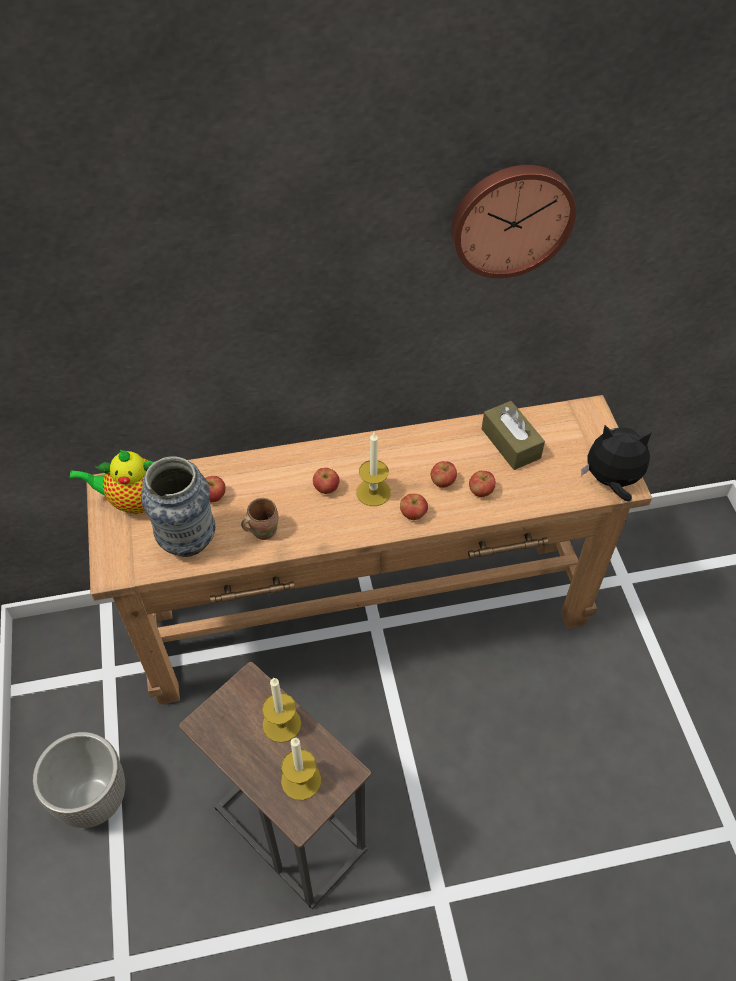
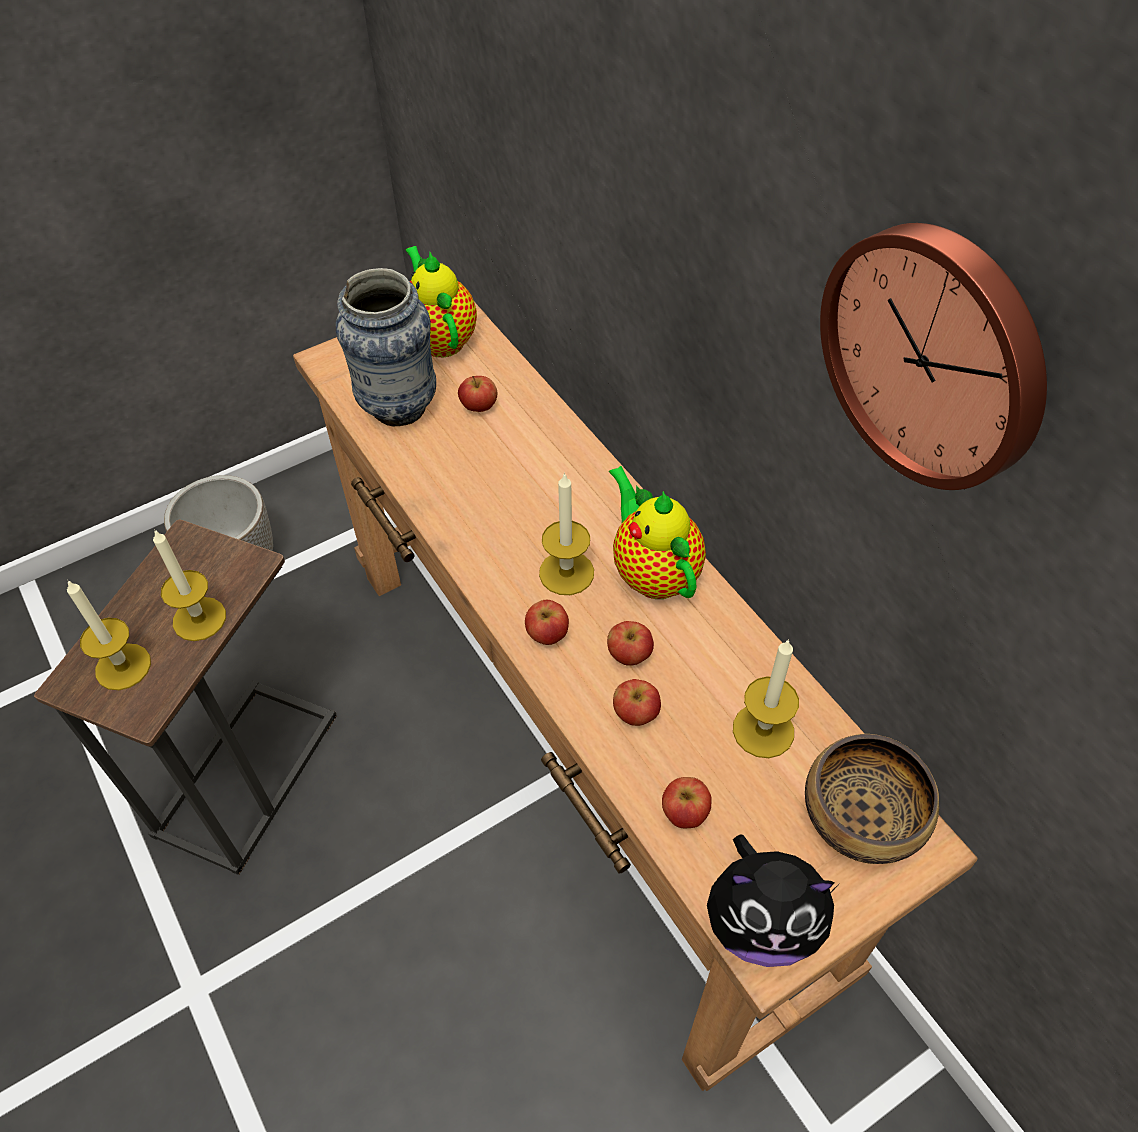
camera: 70 degrees right, 0 degrees up
(262, 530) = (445, 472): brown mug -> none
(326, 488) = (548, 516): apple -> apple (685, 813)
(391, 453) = (653, 572): none -> teapot
(510, 443) = (763, 730): brown tissue box -> candle
(569, 424) = (862, 814): none -> bowl
(611, 481) = (761, 923): plush toy -> plush toy turned 105 degrees clockwise

